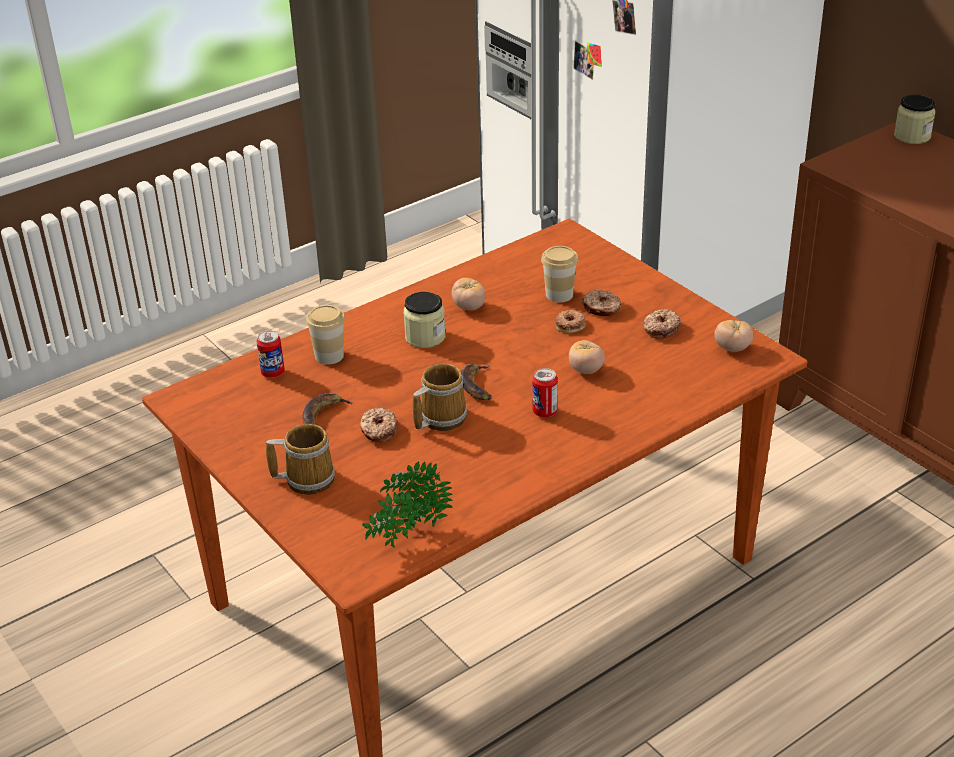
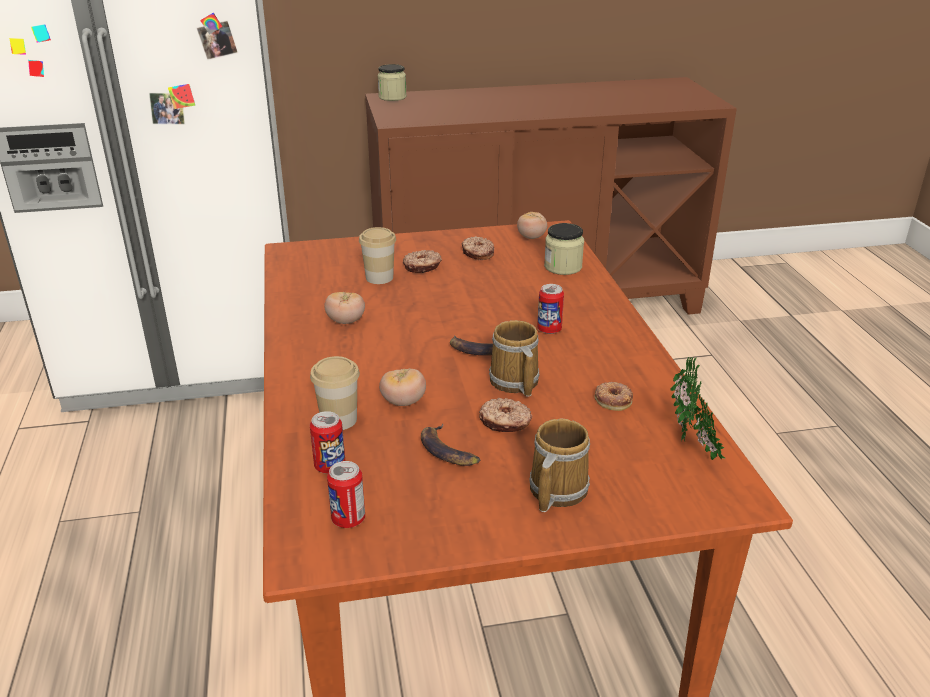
camera: 65 degrees left, 5 degrees down
(223, 401) = (348, 519): none -> can
(425, 337) = (369, 356): jar -> jar (563, 267)
(570, 325) = (430, 285): donut -> donut (613, 399)
(586, 370) = (504, 296): tomato -> tomato (403, 402)

